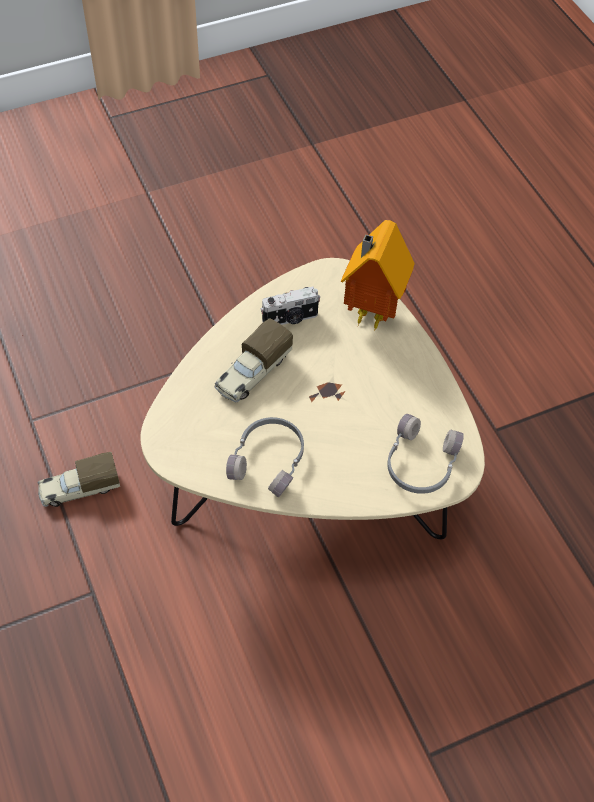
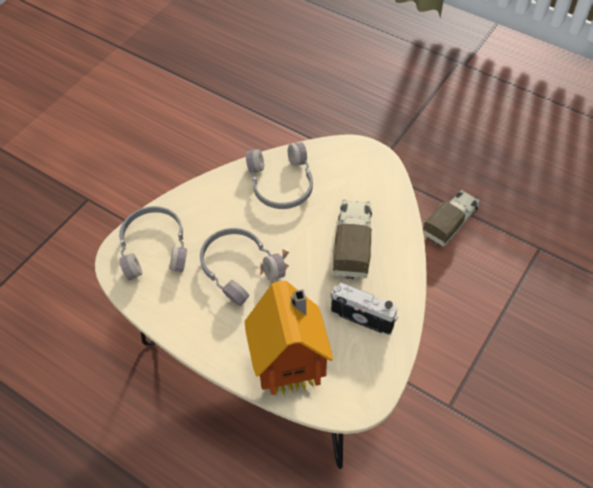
camera: 150 degrees right, 0 degrees up
(290, 319) = (363, 316): camera -> camera turned 75 degrees clockwise
(358, 405) = (239, 268): none -> grey headphones

